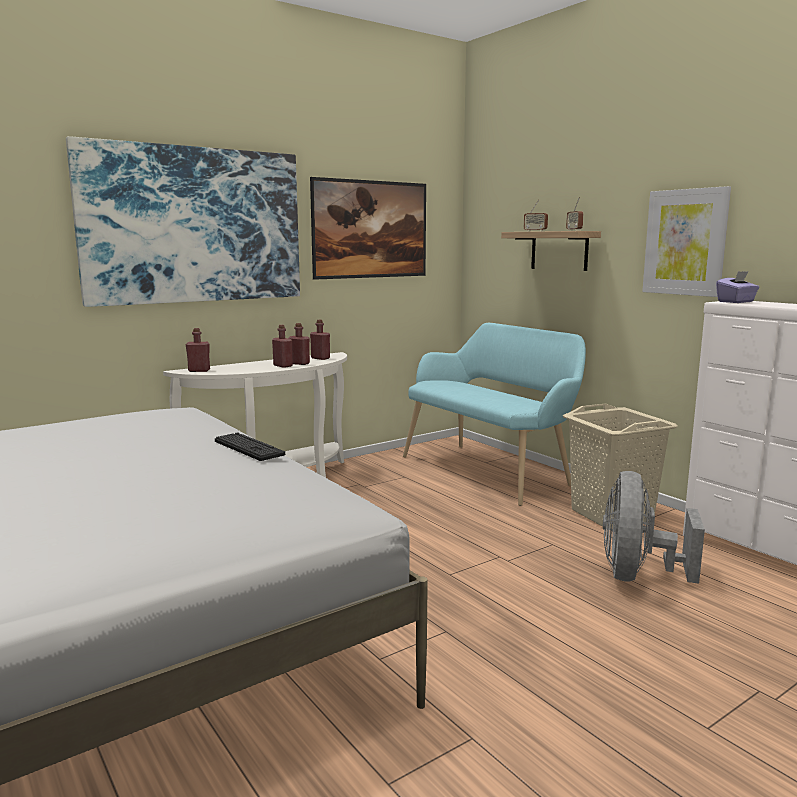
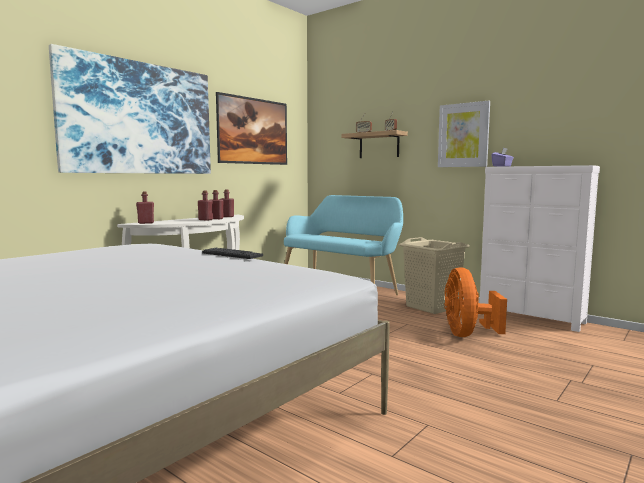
camera: 15 degrees left, 5 degrees down
(637, 575) = (467, 334): grey fan -> orange fan

